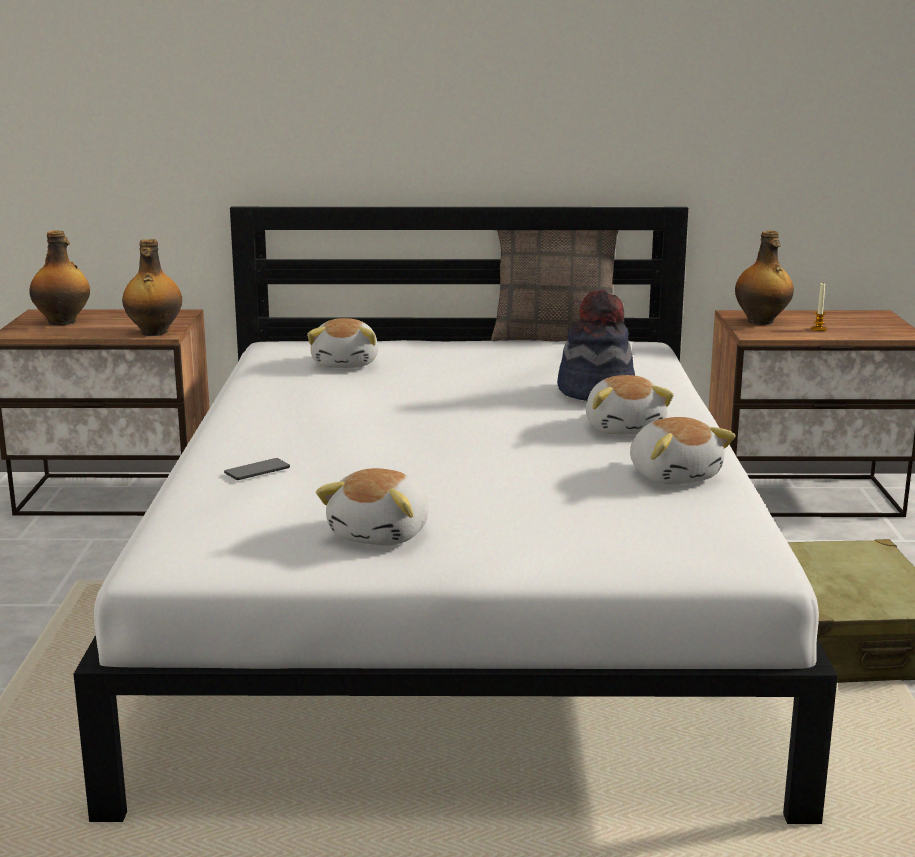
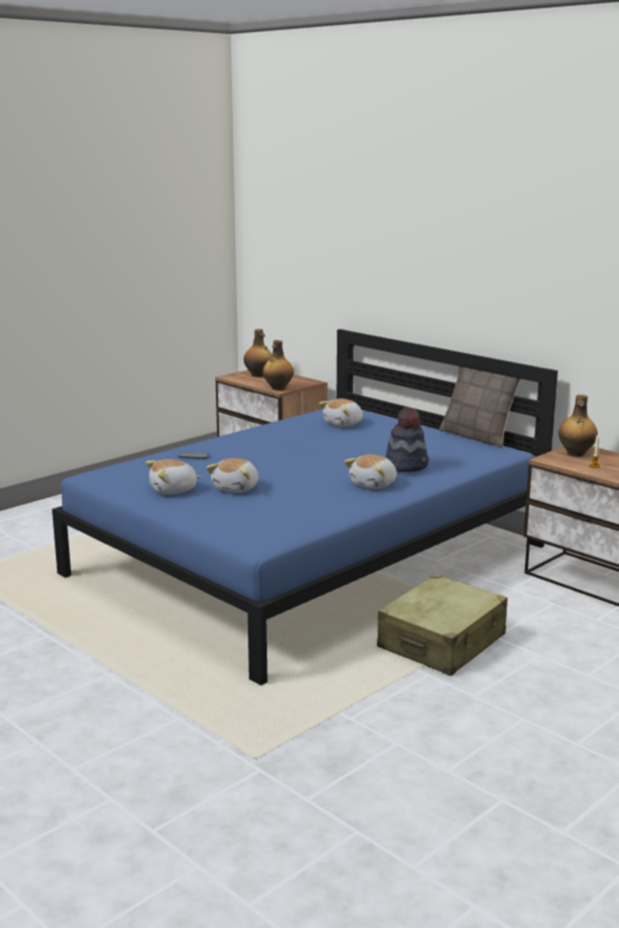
camera: 45 degrees right, 0 degrees up
(460, 604) = (310, 560): white bed -> blue bed
(674, 475) = (333, 508): plush toy -> plush toy (236, 488)

